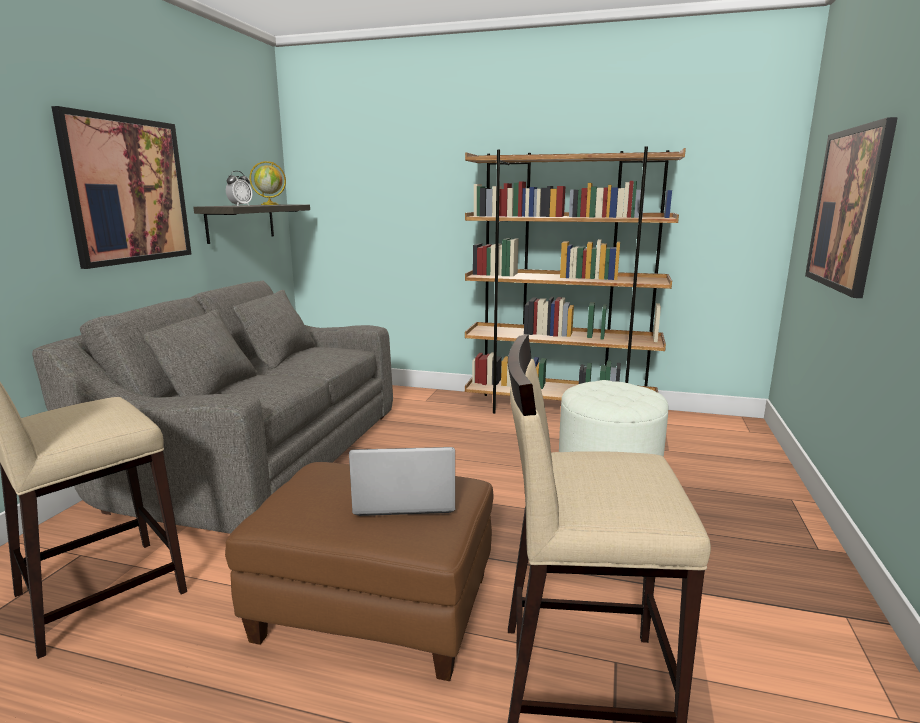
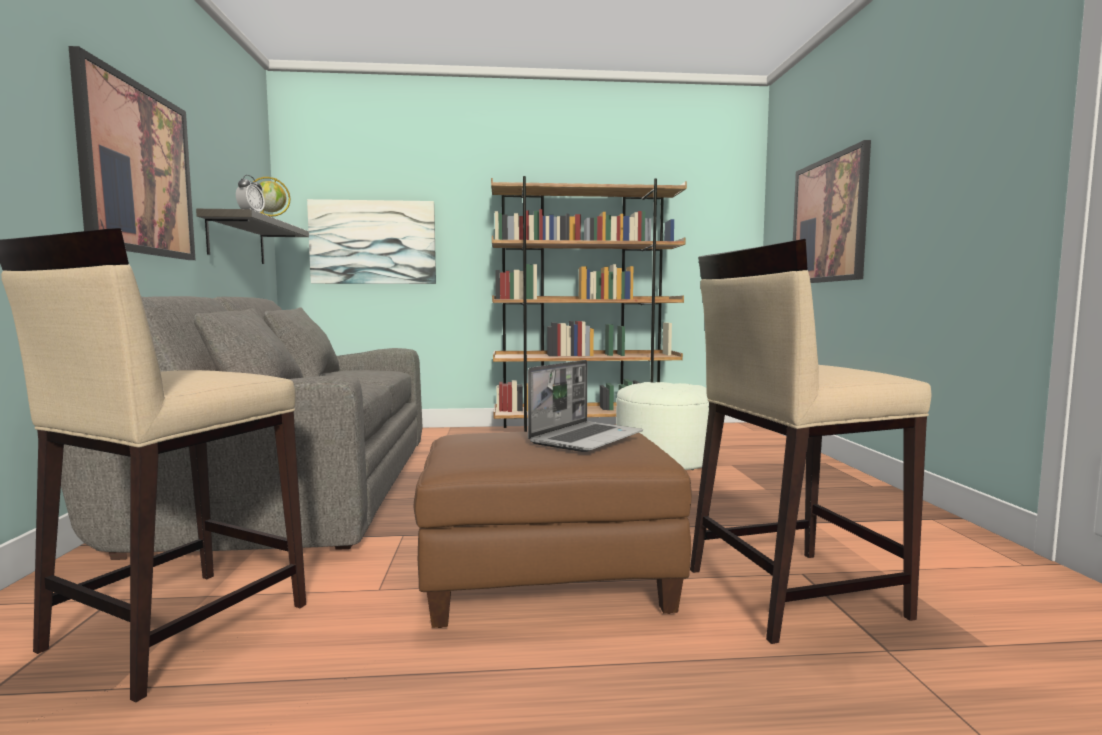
camera: 20 degrees left, 10 degrees down
(368, 212) = (373, 242): none -> picture
(403, 499) = (586, 438): laptop -> laptop turned 150 degrees clockwise

